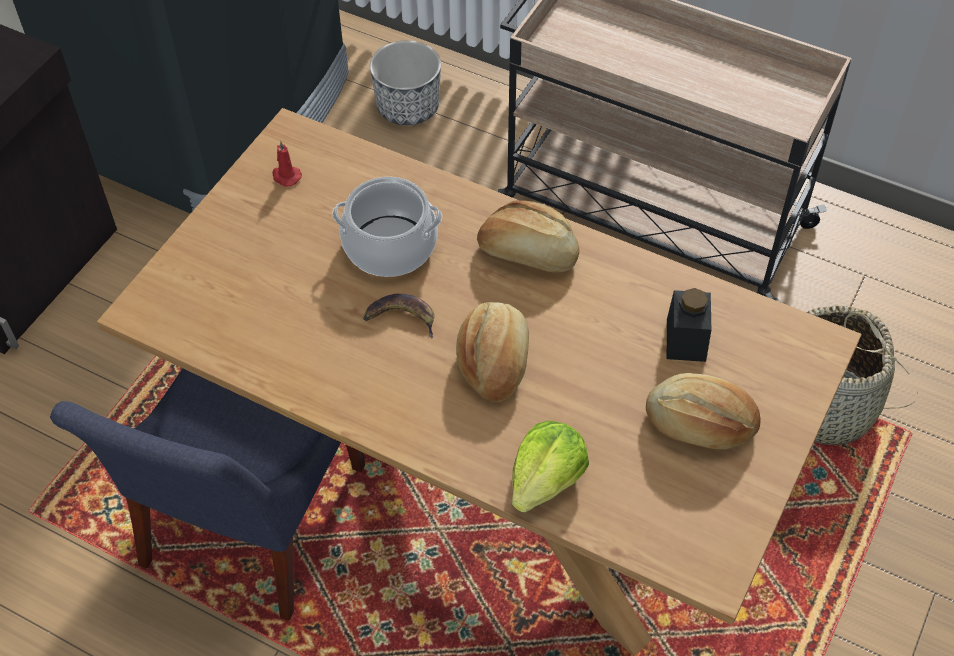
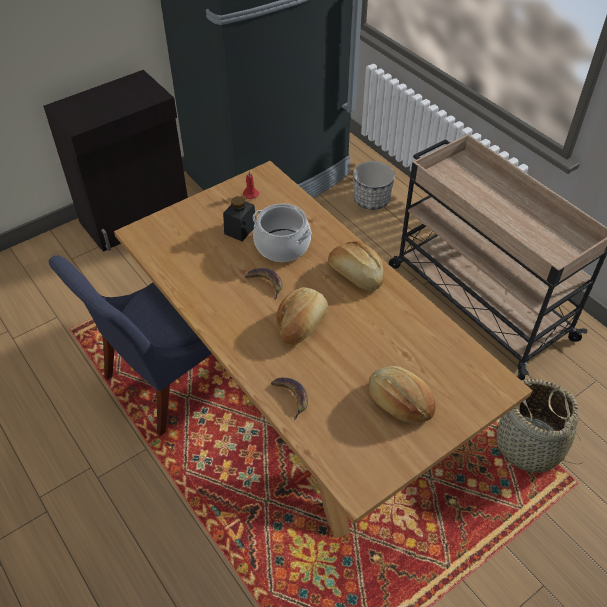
camera: 25 degrees right, 5 degrees down
(546, 479) = (291, 397): lettuce -> banana
(686, 340) = (419, 353): black jar -> black jar (240, 229)

